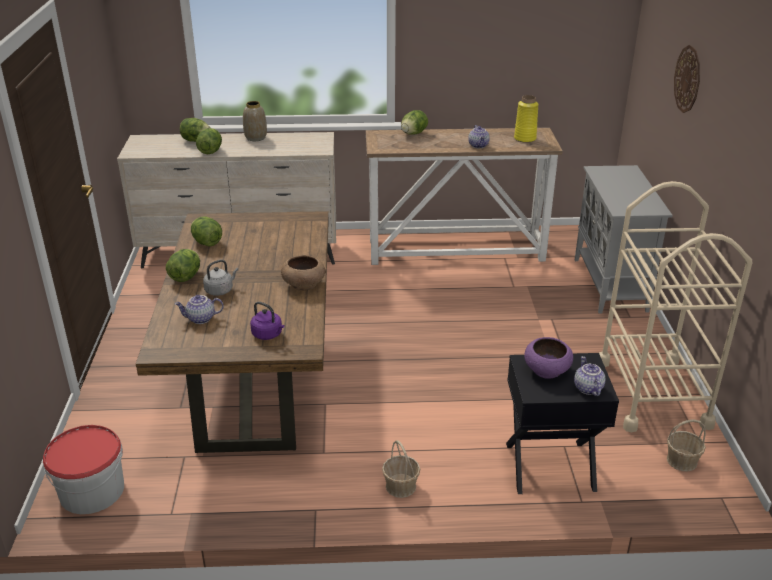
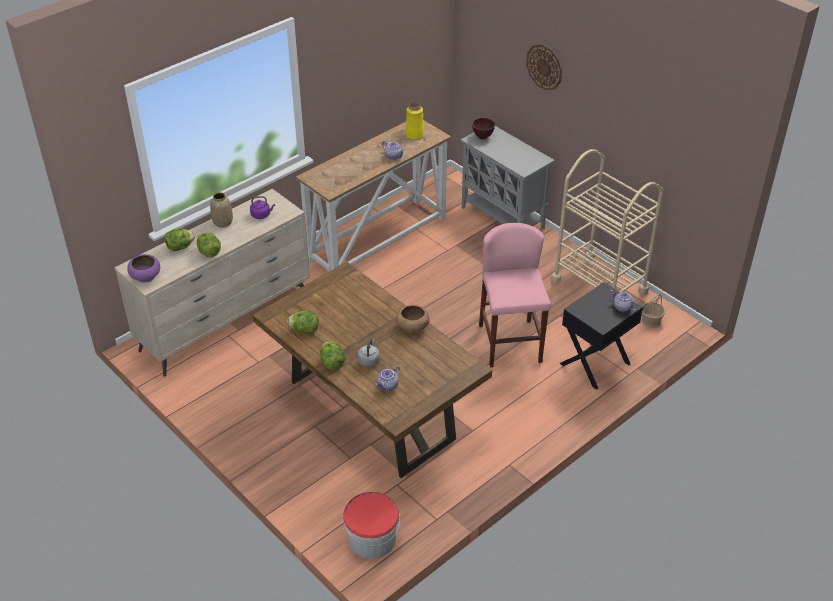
camera: 40 degrees left, 10 degrees up
(268, 335) = (442, 372): purple kettle -> purple kettle (261, 215)
(400, 486) = (536, 423): basket -> none
(413, 133) = (335, 164): lettuce -> none
(473, 395) = (510, 343): none -> pink stool
(547, 370) = (592, 308): purple bowl -> purple bowl (146, 276)
(611, 172) = (483, 137): none -> brown bowl

